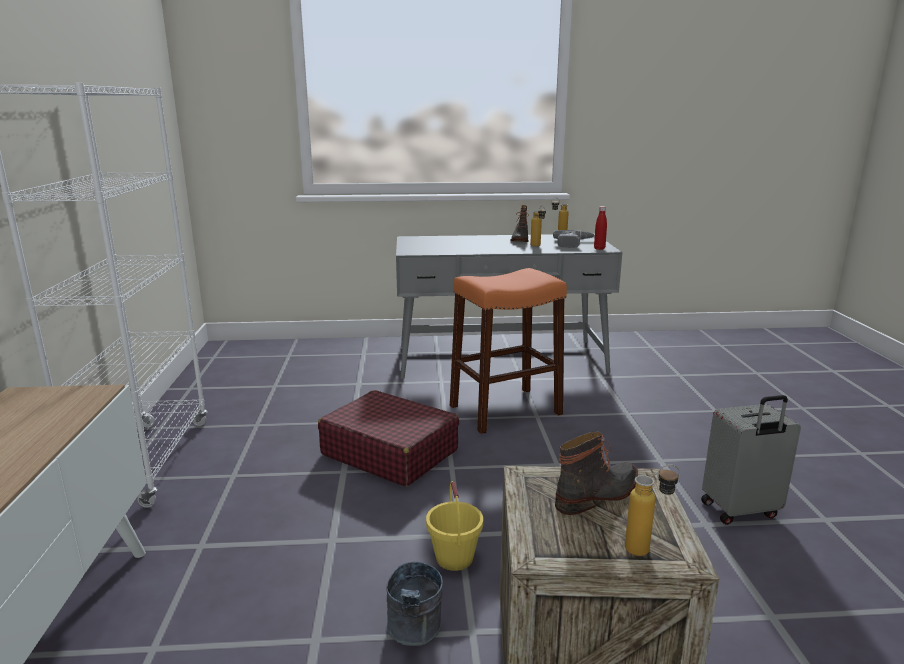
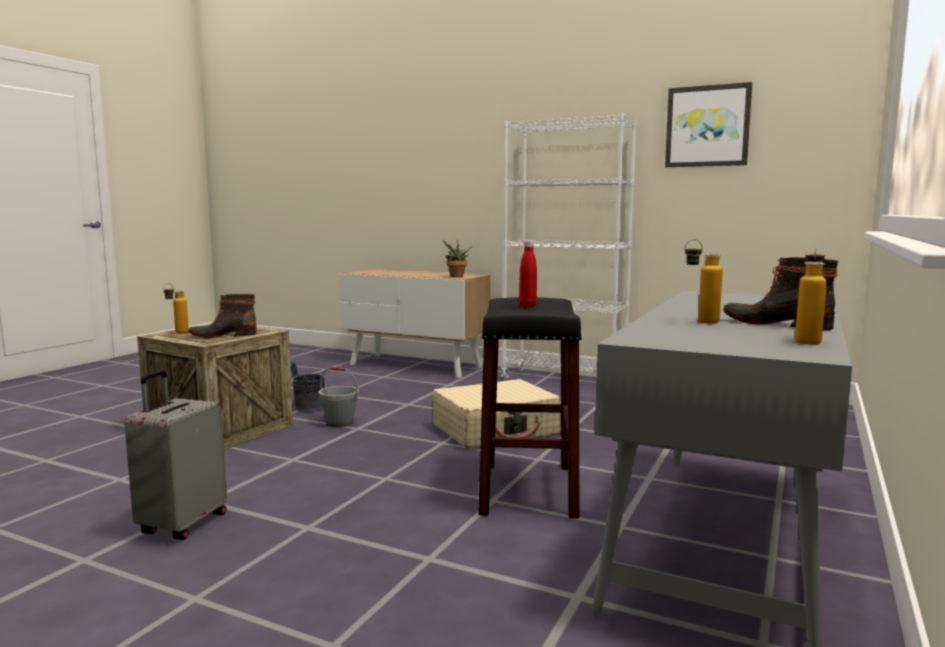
camera: 120 degrees right, 10 degrees down
(78, 398) = (456, 277): none -> potted plant
(118, 101) = (707, 126): none -> picture
(389, 452) = (496, 430): red suitcase -> beige suitcase
(454, 558) = (340, 423): yellow bucket -> grey bucket
(505, 410) = (528, 489): orange stool -> black stool
(574, 243) = (714, 337): power drill -> none
(598, 494) = (223, 335): boot -> boot turned 75 degrees clockwise
(599, 248) = (643, 338): red bottle -> red bottle (527, 305)

